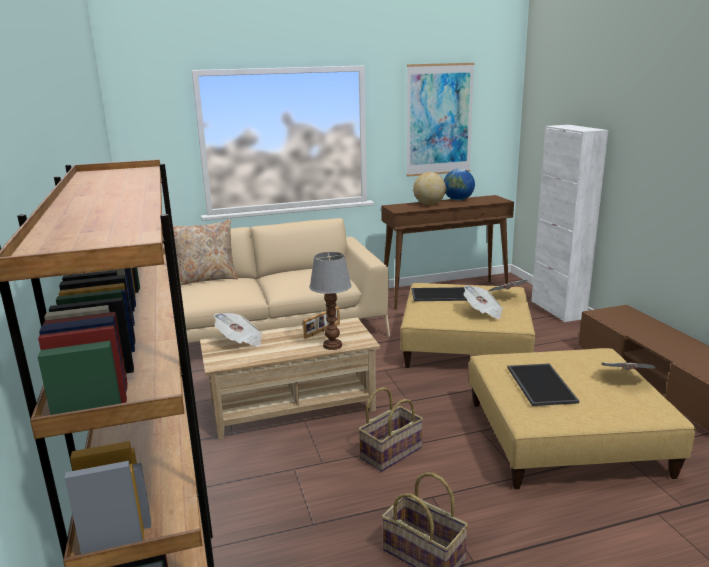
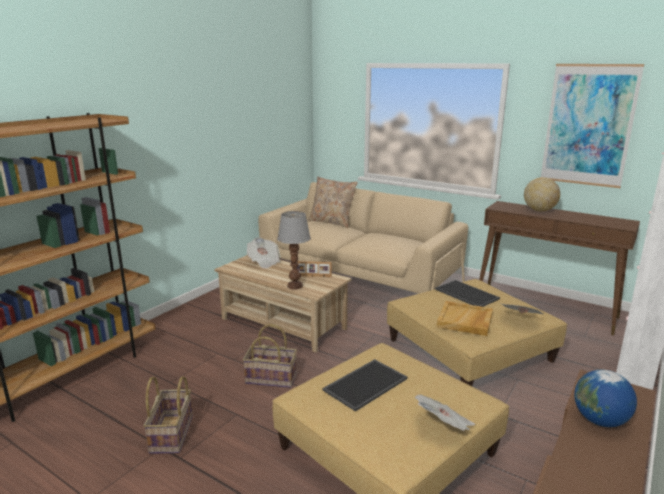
camera: 50 degrees right, 0 degrees up
(458, 200) = (580, 214): globe -> globe (599, 420)
(483, 312) = (465, 320): newspaper -> beige tray

